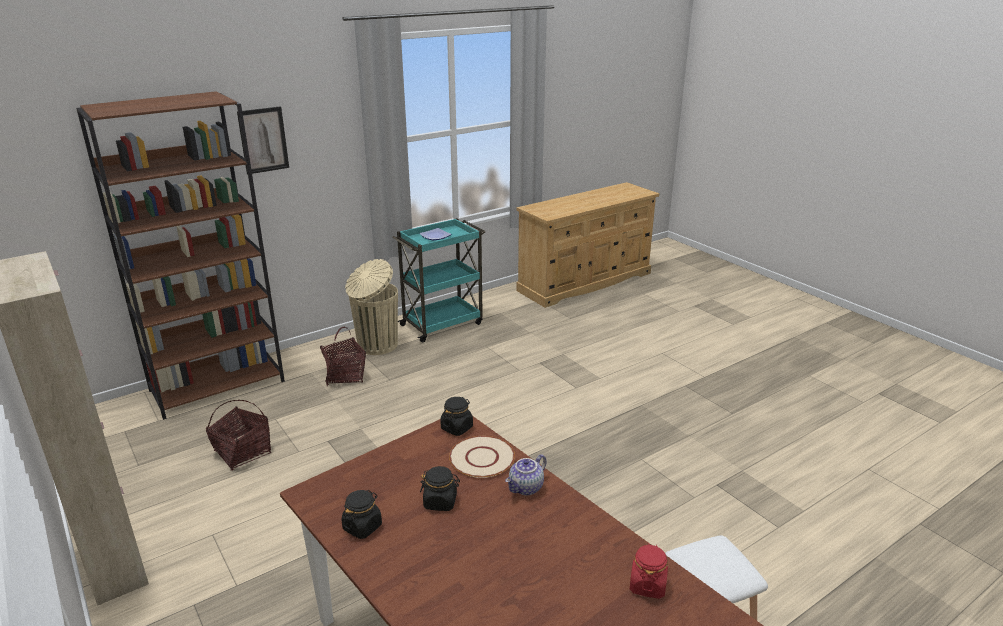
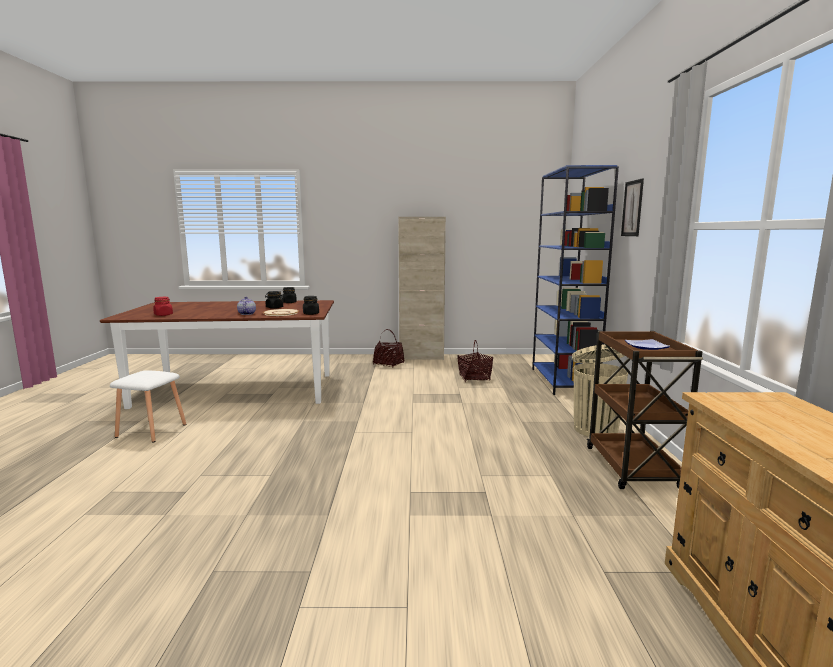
camera: 125 degrees right, 15 degrees down
(218, 385) = (564, 381): brown bookcase -> blue bookcase
(345, 375) = (544, 410): basket -> basket (388, 364)
(443, 324) = (632, 468): turquoise cart -> brown cart

